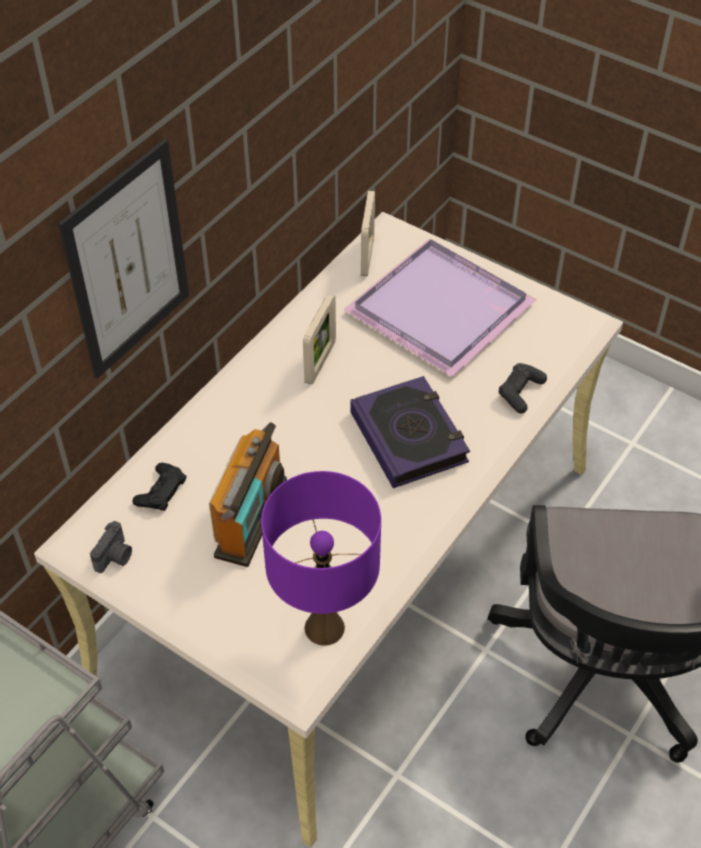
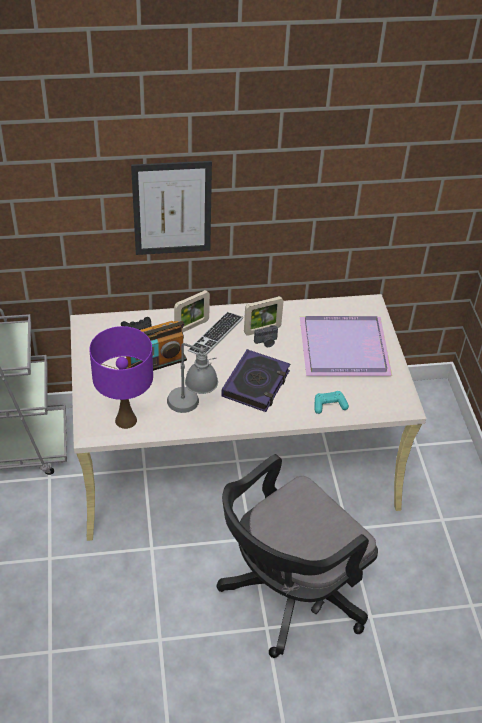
camera: 45 degrees right, 5 degrees down
(115, 557) = (91, 337): camera -> camera (266, 342)
(275, 416) = (215, 335): none -> keyboard
(367, 257) = (343, 305): picture frame -> picture frame (192, 326)
(381, 535) = (192, 408): none -> grey table lamp
(520, 392) = (329, 405): black game controller -> turquoise game controller

